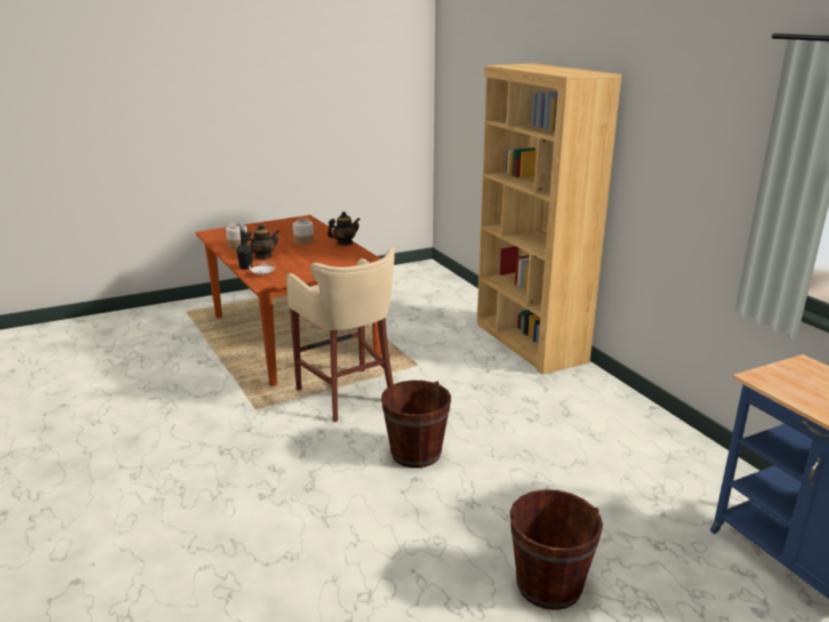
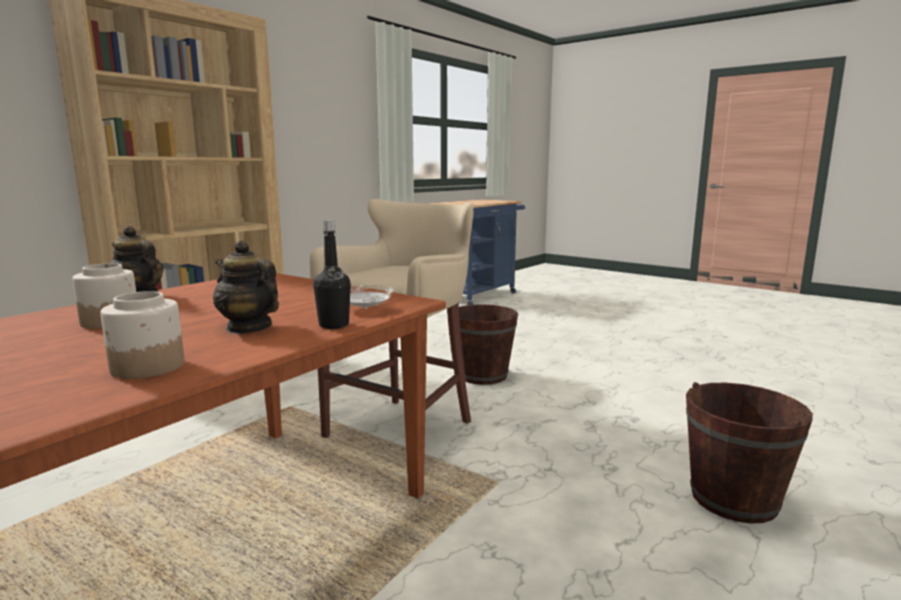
camera: 115 degrees left, 10 degrees down
(549, 585) = (564, 328): brown bucket -> brown bucket (734, 499)

